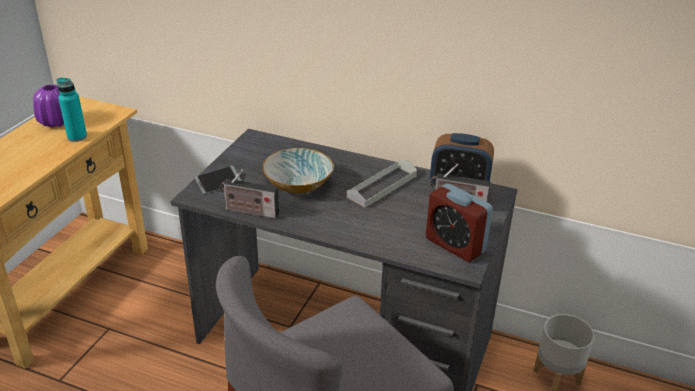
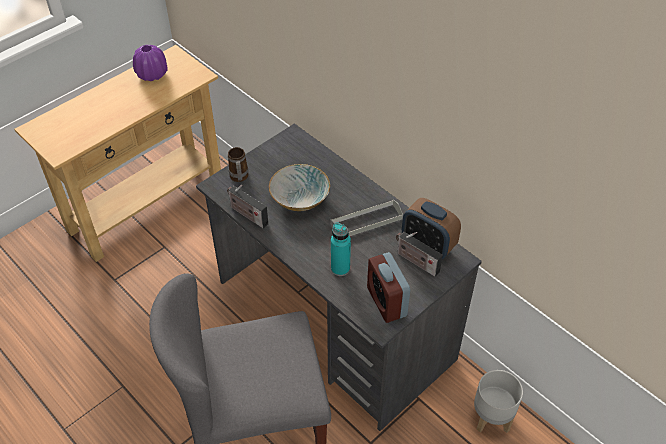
camera: 25 degrees right, 15 degrees up
(77, 137) = (159, 96): turquoise bottle -> turquoise bottle (340, 268)
(218, 183) = (239, 178): phone -> mug

